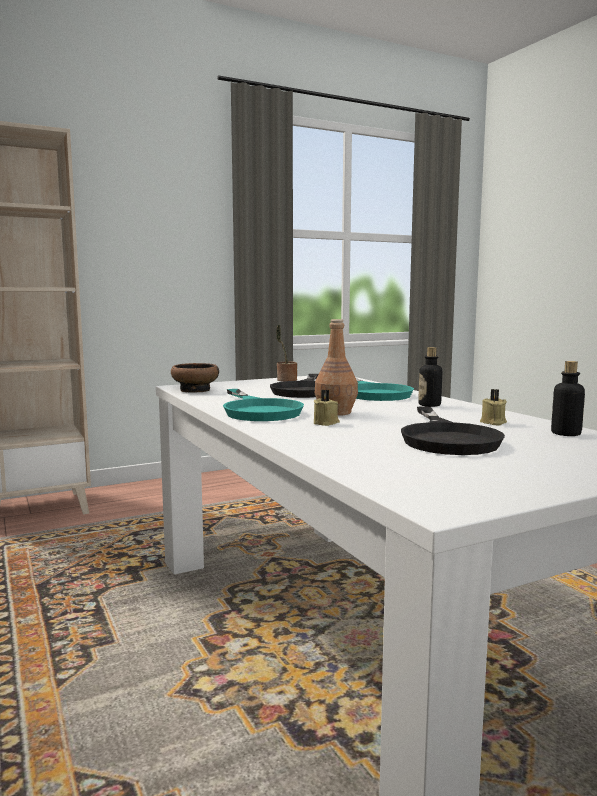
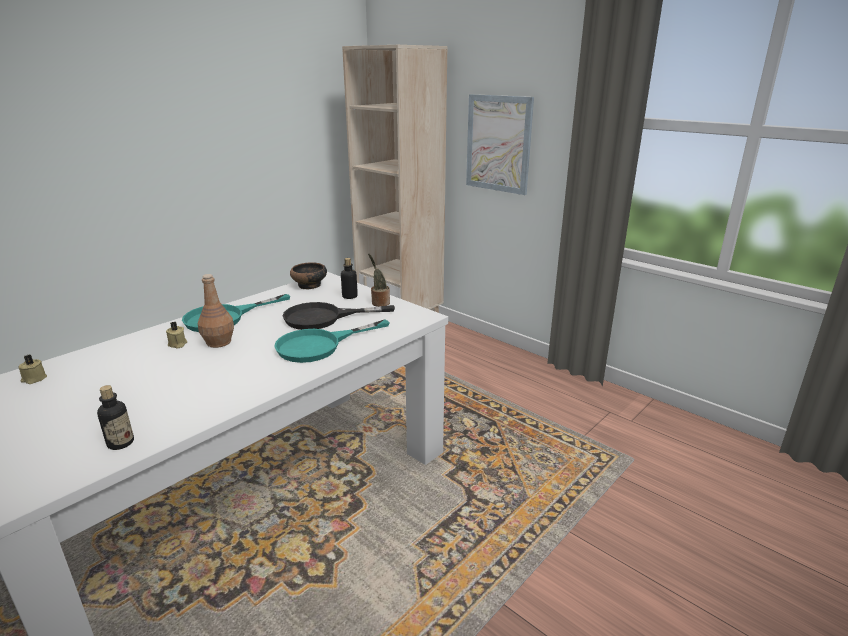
camera: 70 degrees right, 15 degrees up
(138, 257) = (498, 144): none -> picture
(429, 405) = (259, 374): bottle -> bottle (349, 296)
(447, 438) = (115, 391): black frying pan -> none
(493, 423) = (173, 407): beige candle -> beige candle (34, 379)

